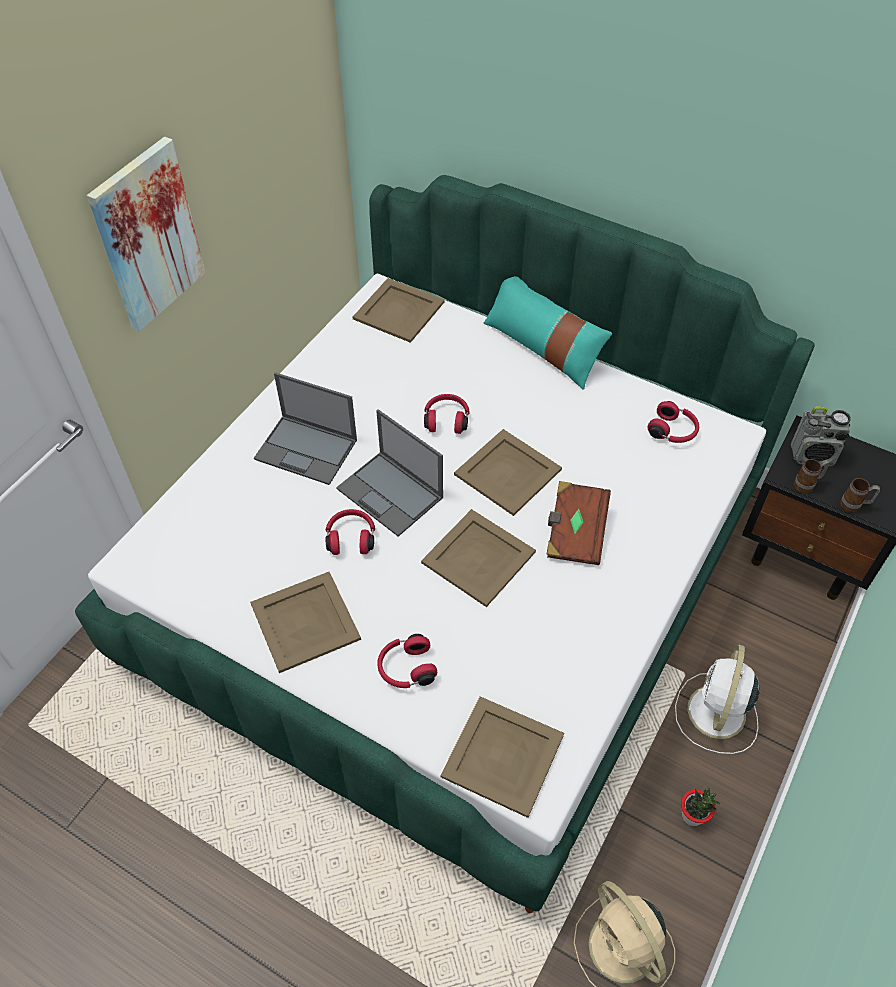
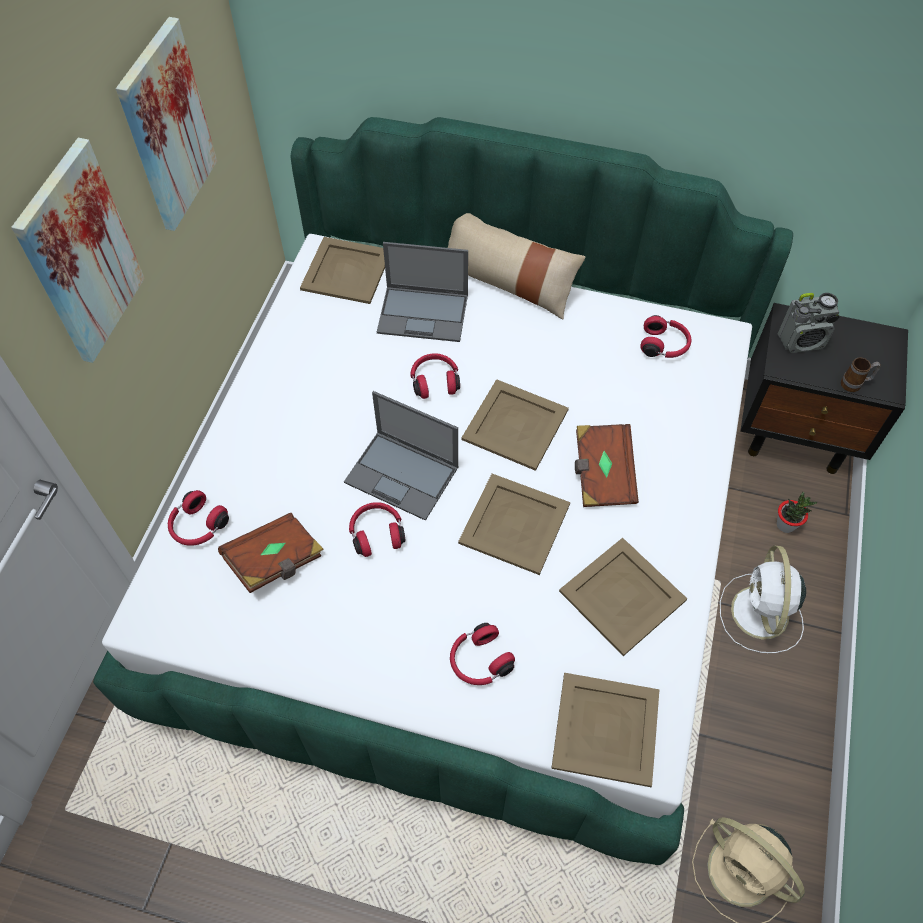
camera: 15 degrees left, 5 degrees up
(199, 498) = (198, 526): none -> red headphones
(254, 149) = (167, 127): none -> picture
(255, 541) = (275, 561): none -> brown book
(306, 622) = (359, 637): beige tray -> beige tray (623, 596)
(307, 449) = (299, 446): laptop -> laptop (424, 314)
(542, 348) = (508, 283): turquoise pillow -> beige pillow
(692, 816) = (767, 722): potted plant -> potted plant (785, 525)
(807, 485) = (805, 373): mug -> none

